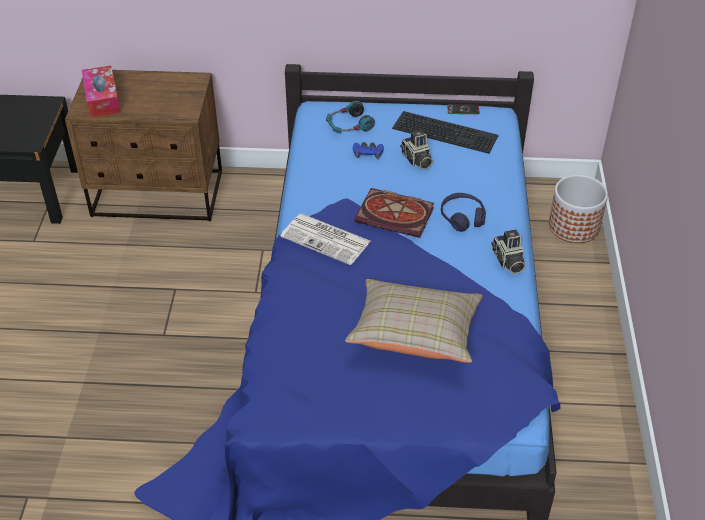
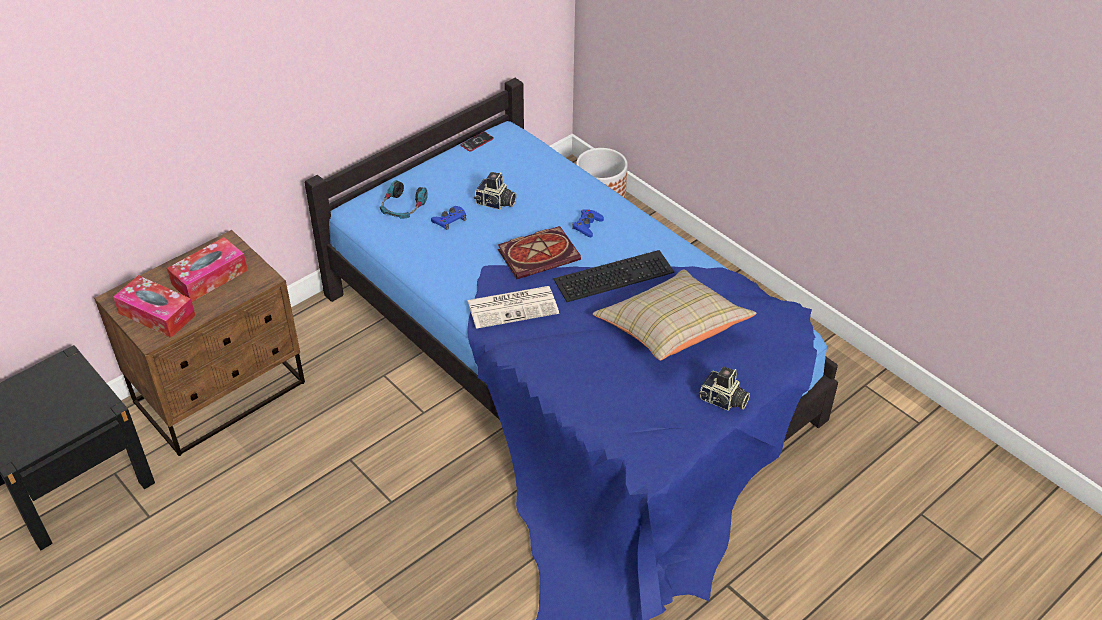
camera: 45 degrees left, 0 degrees up
(159, 94) = (210, 277): none -> tissue box
(446, 131) = (487, 166): keyboard -> keyboard (614, 274)
(462, 217) = (587, 225): purple headphones -> blue game controller
(507, 261) = (659, 237): camera -> camera (723, 401)

